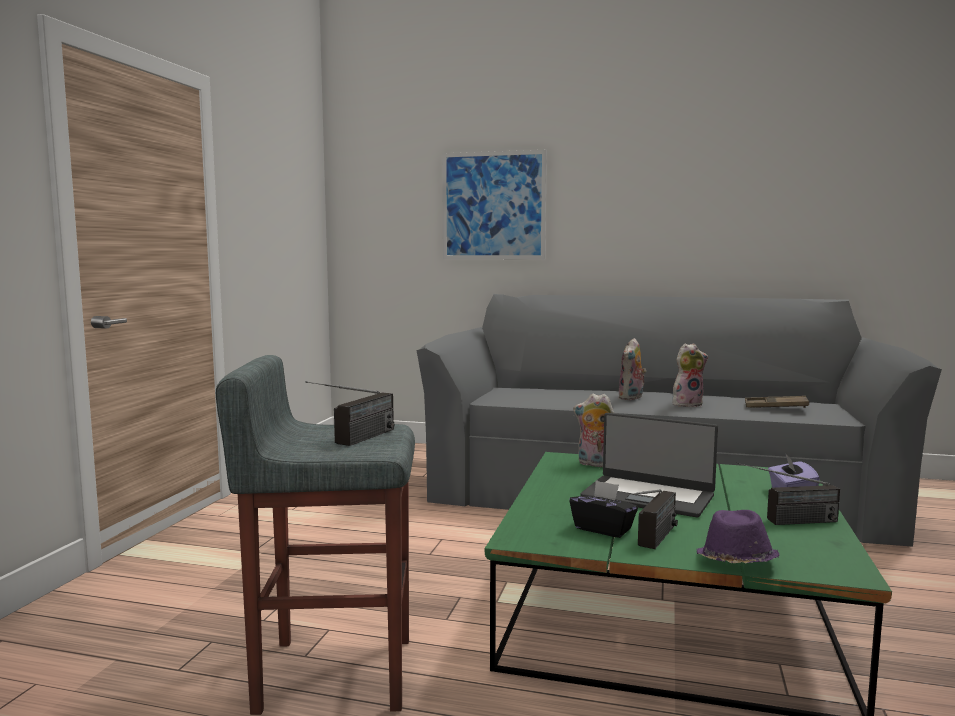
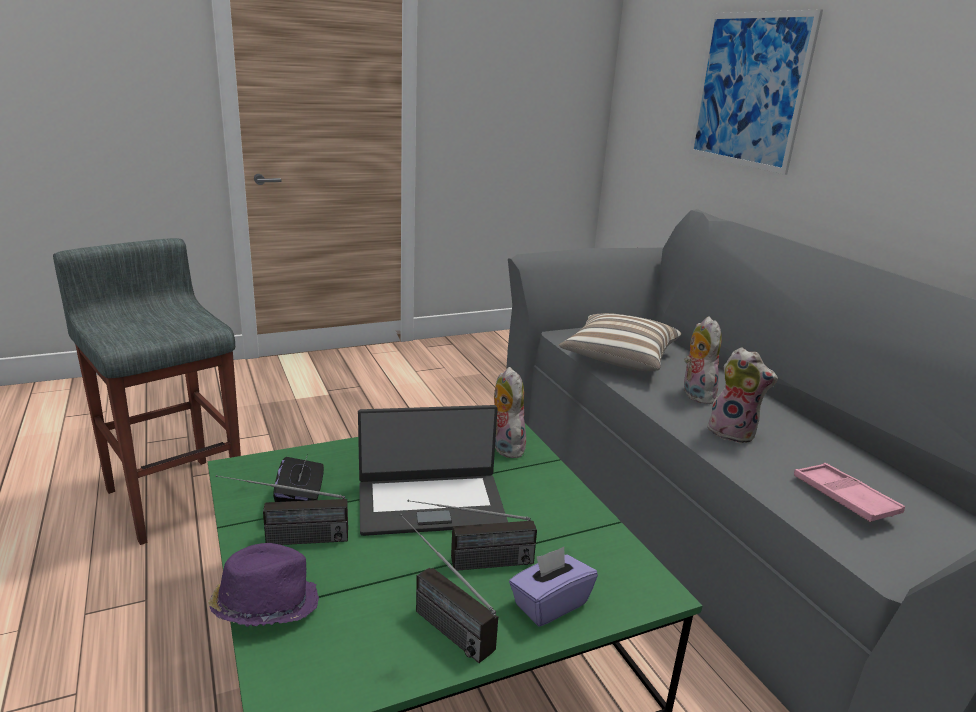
camera: 50 degrees right, 15 degrees up
(354, 441) = (148, 329): radio -> radio (470, 564)
(553, 399) = (618, 359): none -> pillow
(631, 398) = (694, 394): plush toy -> plush toy turned 90 degrees clockwise
(648, 496) = (430, 503): laptop -> laptop turned 90 degrees counterclockwise
(775, 407) = (844, 498): brown tray -> pink tray

